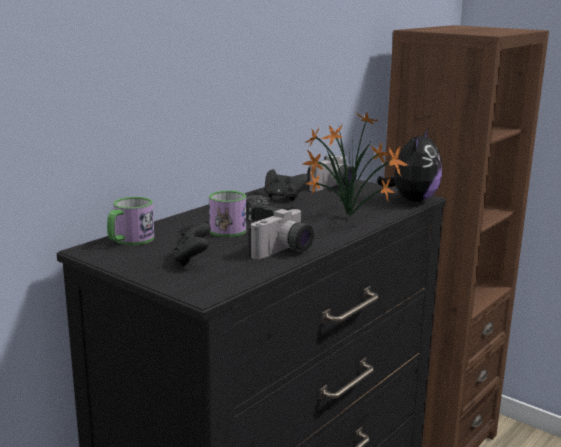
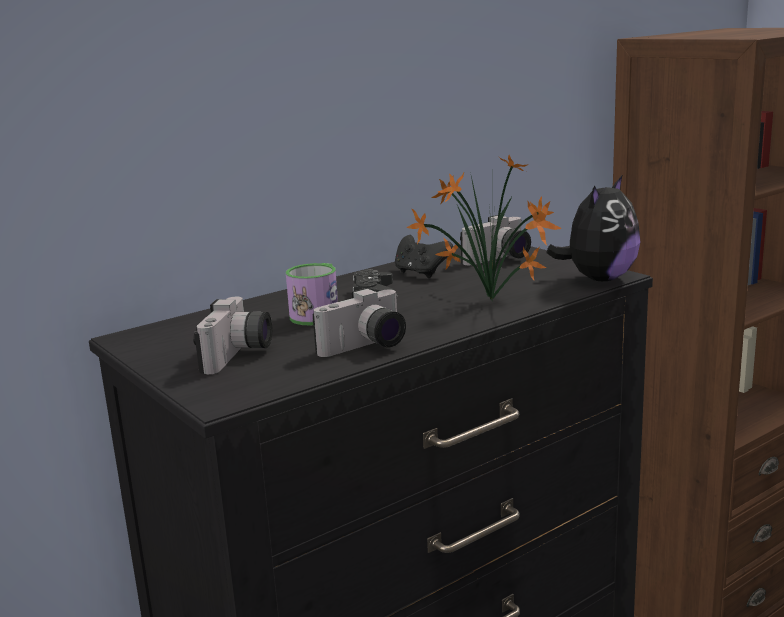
camera: 15 degrees right, 0 degrees up
(129, 240) = (183, 327): mug -> none
(192, 260) = (239, 355): black game controller -> camera

